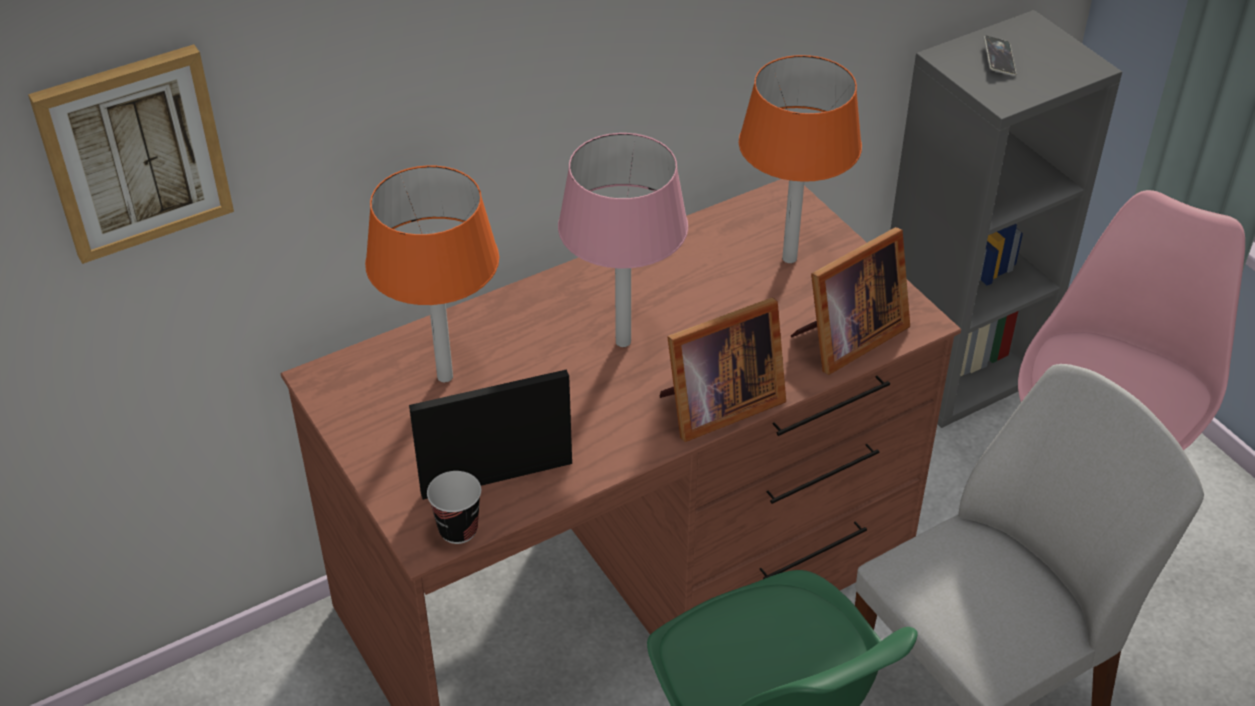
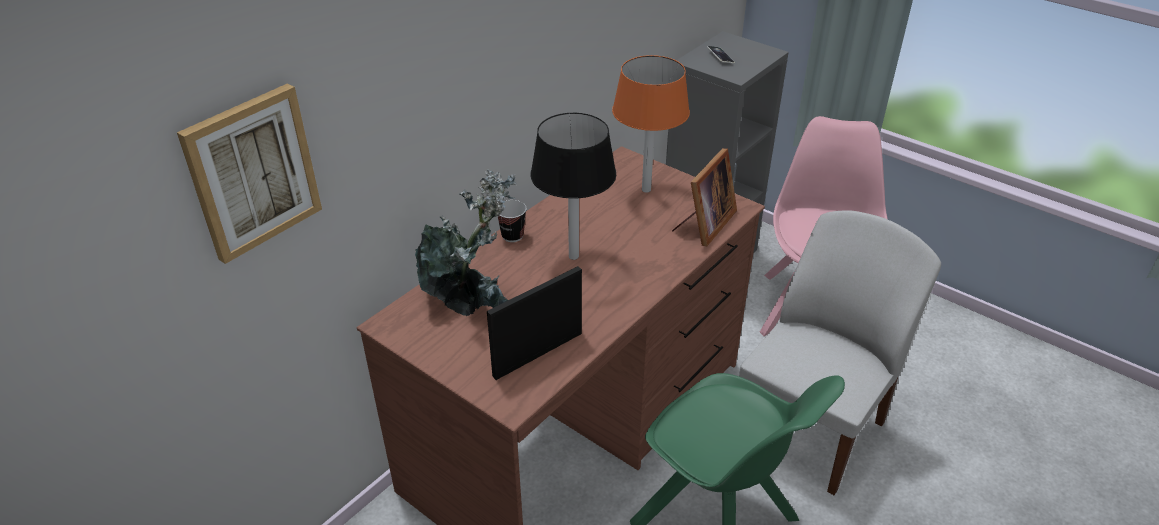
camera: 20 degrees left, 5 degrees down
(445, 377) = (471, 303): orange table lamp -> potted plant
(458, 530) = (529, 392): cup -> cup (512, 236)
(623, 342) = (573, 257): pink table lamp -> black table lamp
(716, 406) = (651, 279): picture frame -> none

